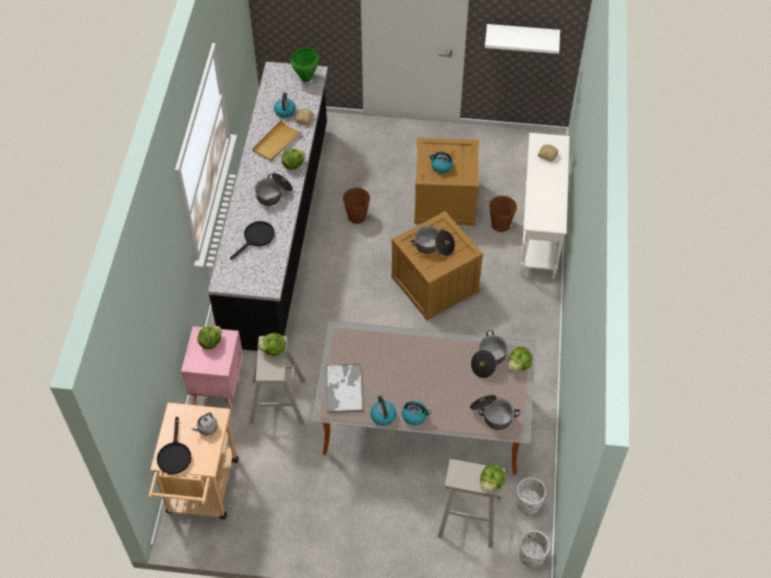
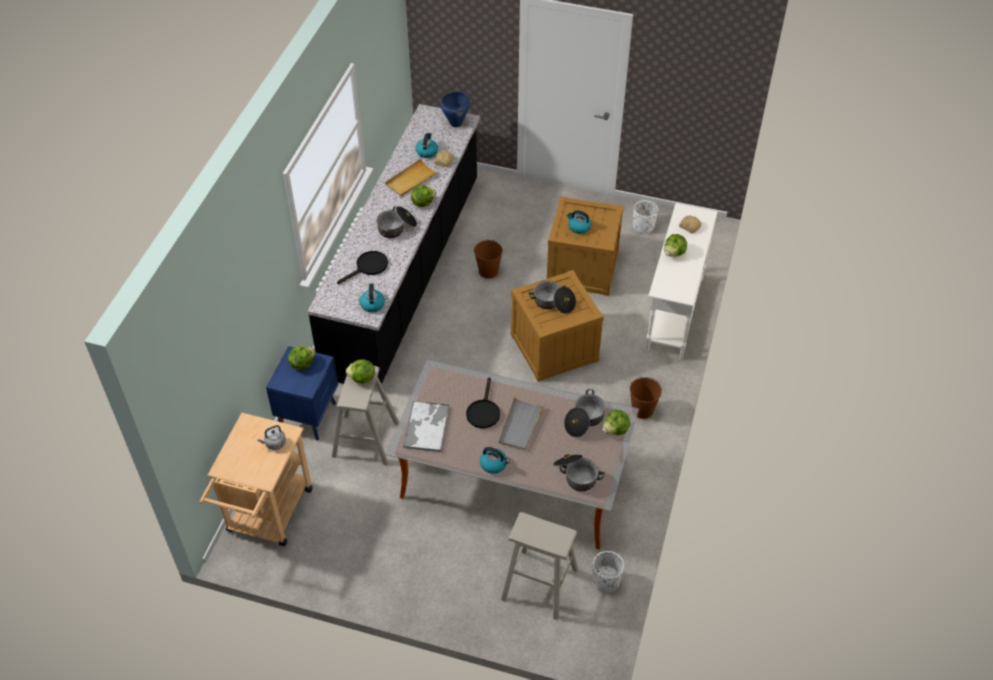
camera: 10 degrees right, 5 degrees down
(174, 454) = (235, 463): black frying pan -> black frying pan (483, 411)
(218, 386) = (308, 416): pink nightstand -> blue nightstand
(306, 78) = (456, 123): green cooking pot -> blue cooking pot
(383, 415) = (460, 459): kettle -> kettle (372, 304)
(431, 374) = (520, 425): none -> grey tray
(491, 483) = (558, 543): lettuce -> lettuce (674, 253)
(500, 224) = (636, 298): brown bucket -> brown bucket (642, 410)
(522, 36) = (682, 104): white shelf -> none
(531, 556) = (598, 635): white planter -> white planter (643, 227)

